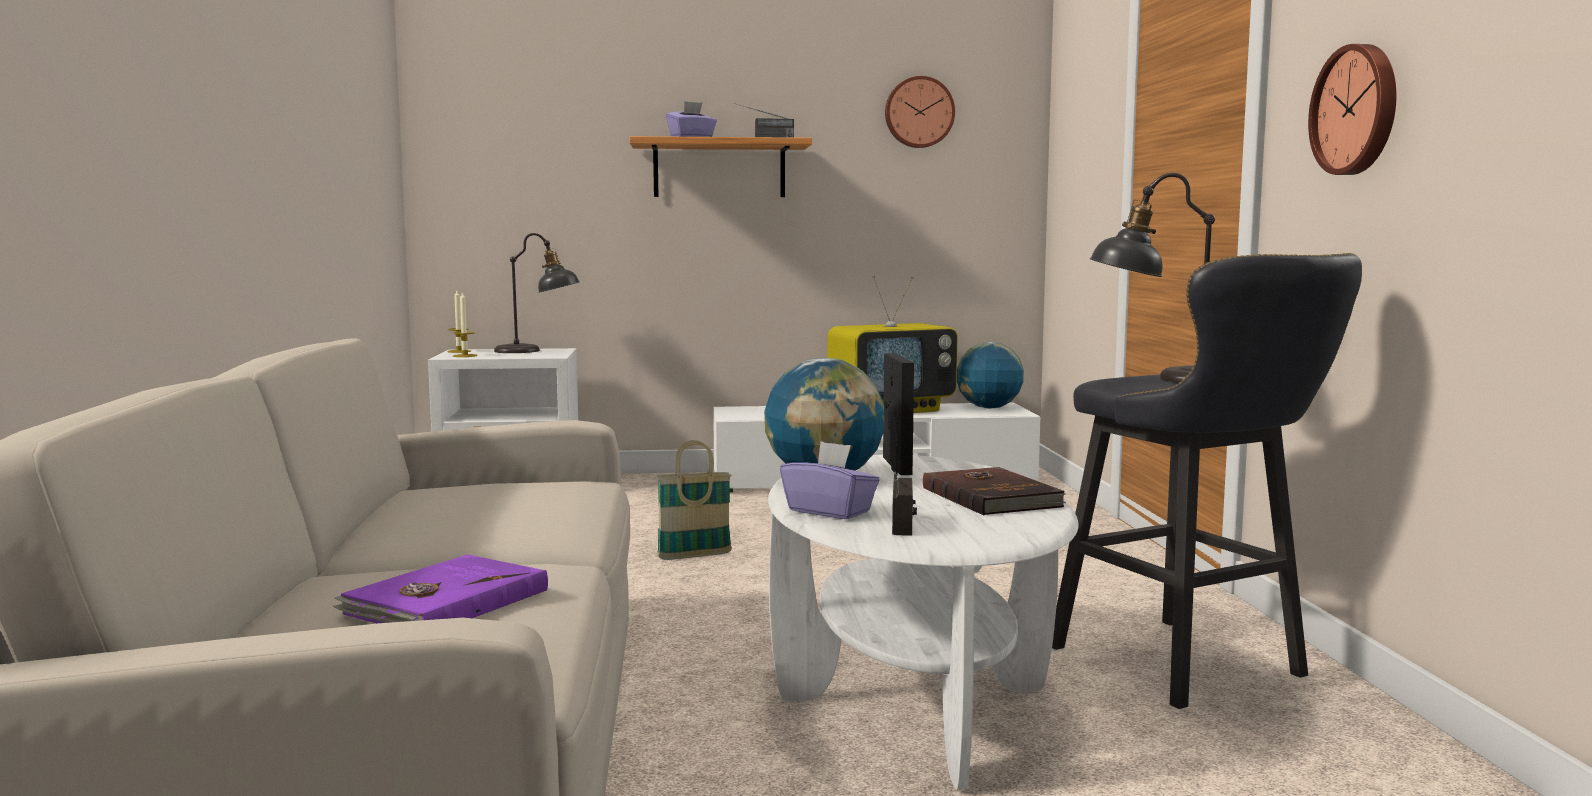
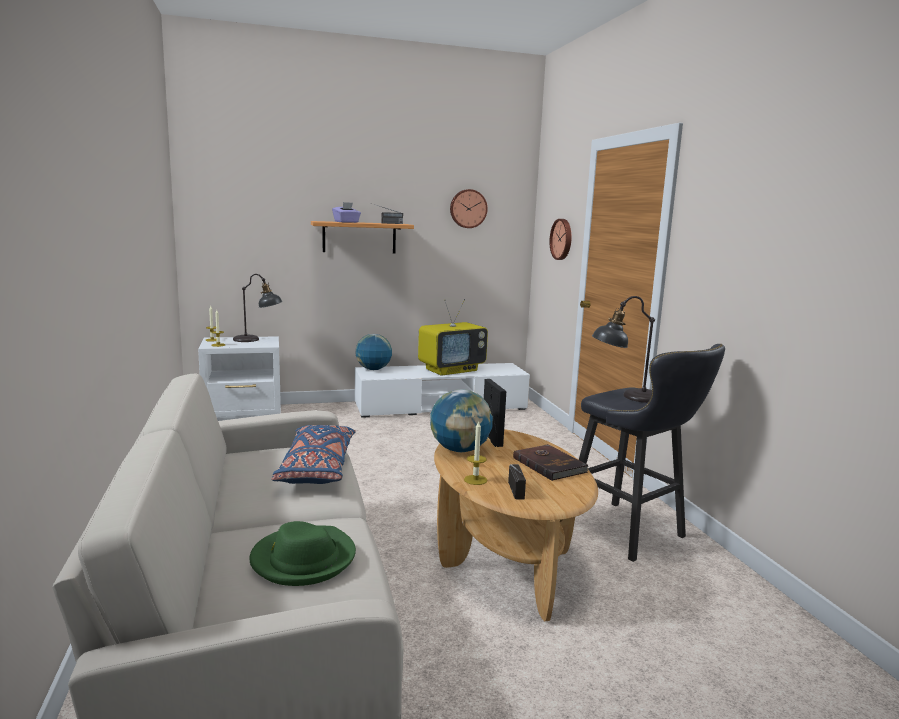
camera: 10 degrees left, 5 degrees up
(444, 602) = (303, 559): purple book -> green hat
(550, 501) = (317, 468): none -> blue pillow
(694, 556) = (364, 466): basket -> none
(830, 511) = (475, 480): purple tissue box -> candle
(912, 694) = (505, 559): white coffee table -> brown coffee table
(988, 408) = (501, 368): globe -> globe (373, 369)
(1357, 110) = (721, 265): wall clock -> wall clock (562, 239)

